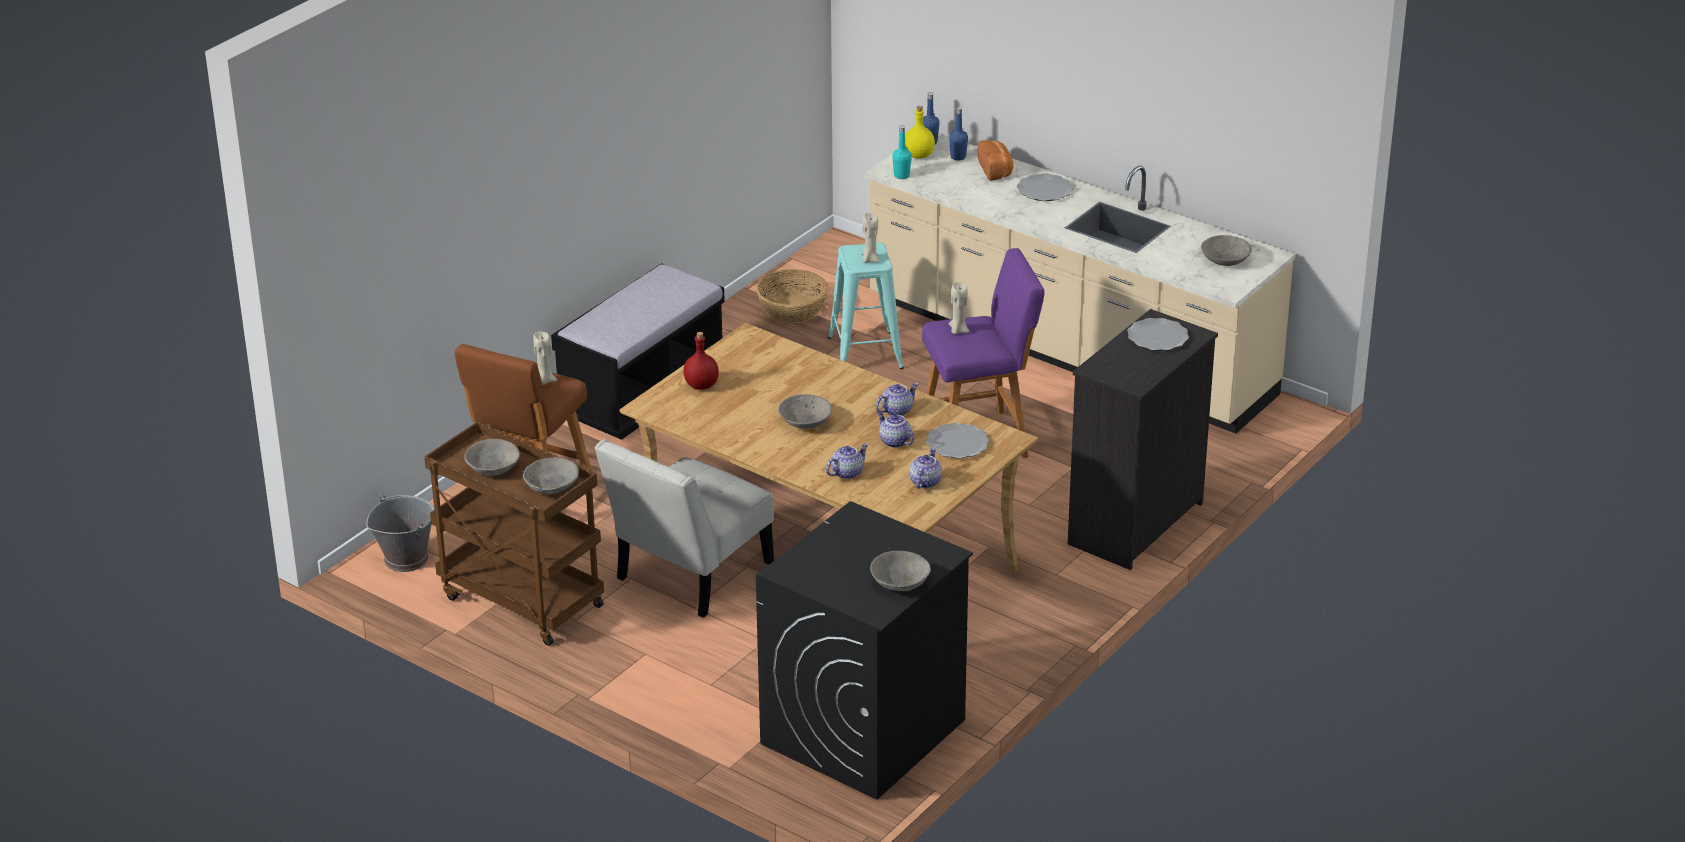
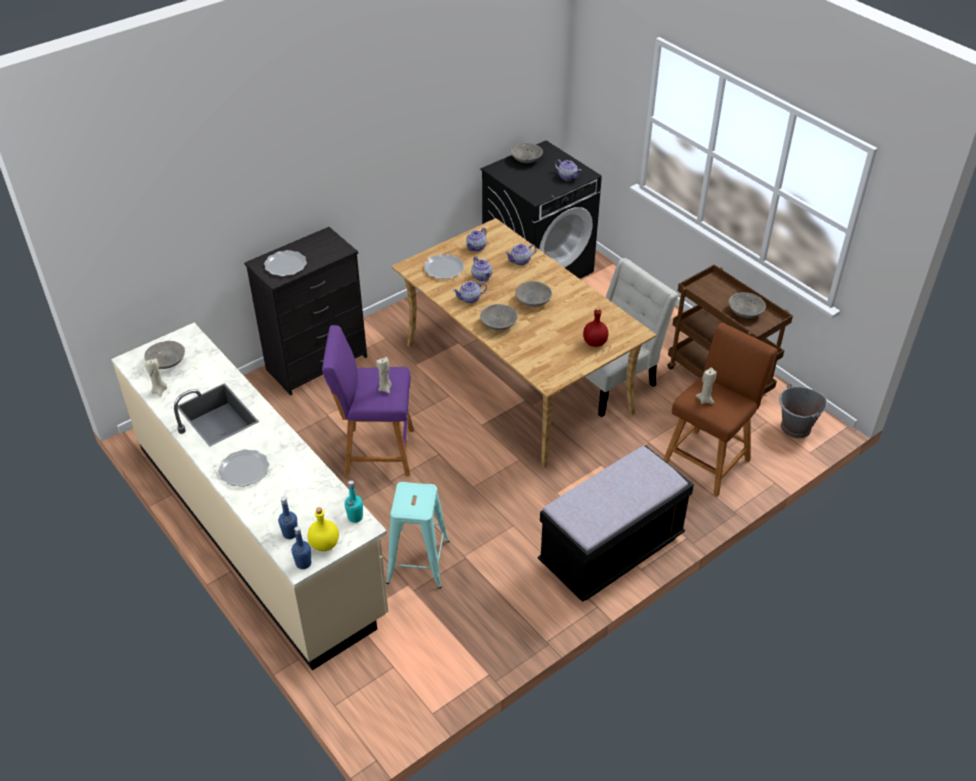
camera: 165 degrees left, 10 degrees up
(552, 486) = (706, 292): grey bowl -> grey bowl (498, 324)
(792, 309) = (458, 633): basket -> none
(813, 560) = (567, 177): none -> teapot
(870, 260) = (411, 495): beige candle -> beige candle (160, 391)
(996, 170) = (267, 506): bread -> none

